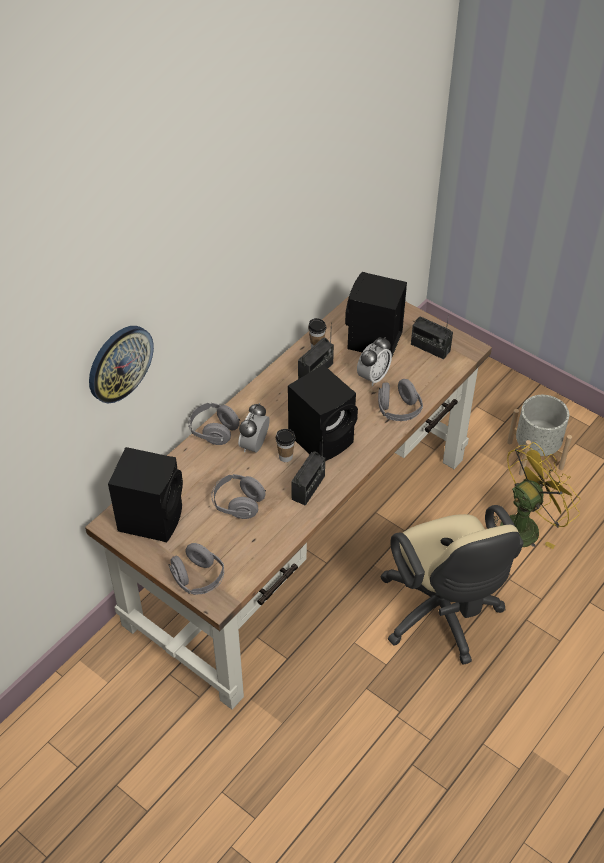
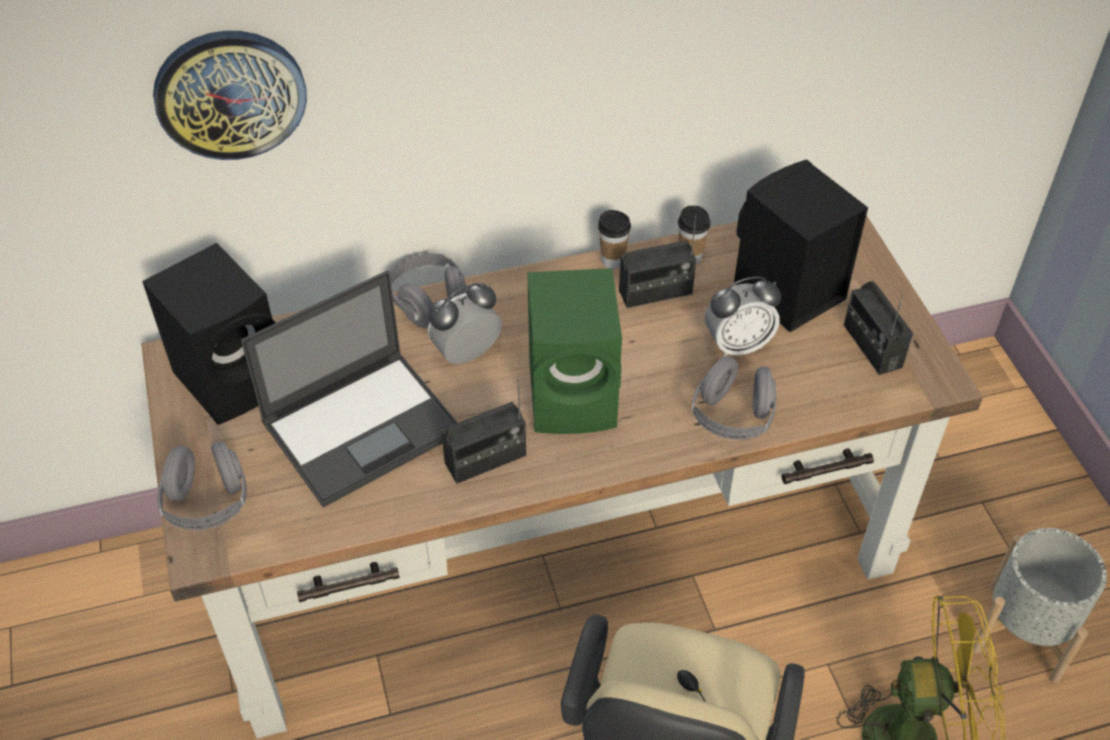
camera: 35 degrees right, 0 degrees up
(238, 504) = (363, 426): grey headphones -> laptop
(285, 457) = (495, 394): cup -> cup (612, 261)
(323, 438) = (576, 396): black speaker -> green speaker

